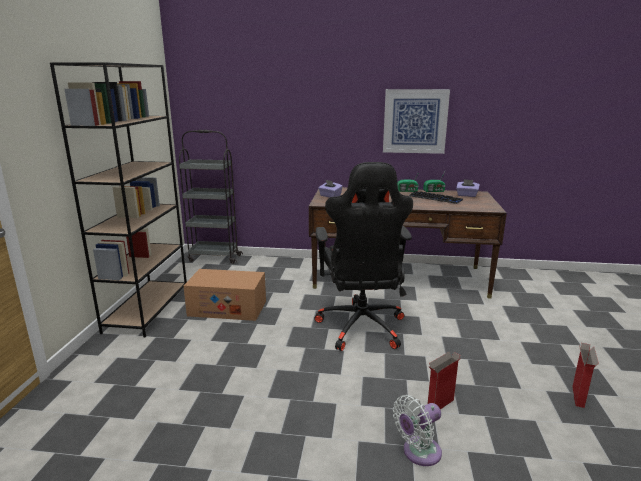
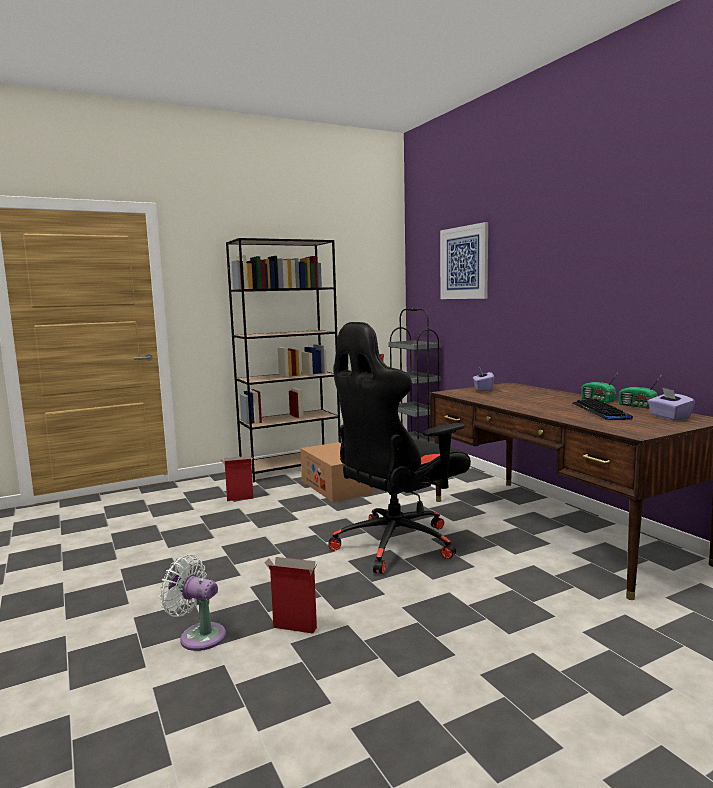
camera: 55 degrees right, 10 degrees down
(415, 121) = (621, 294): picture -> picture (464, 263)
(578, 397) = (436, 735): cardboard box -> cardboard box (239, 498)

